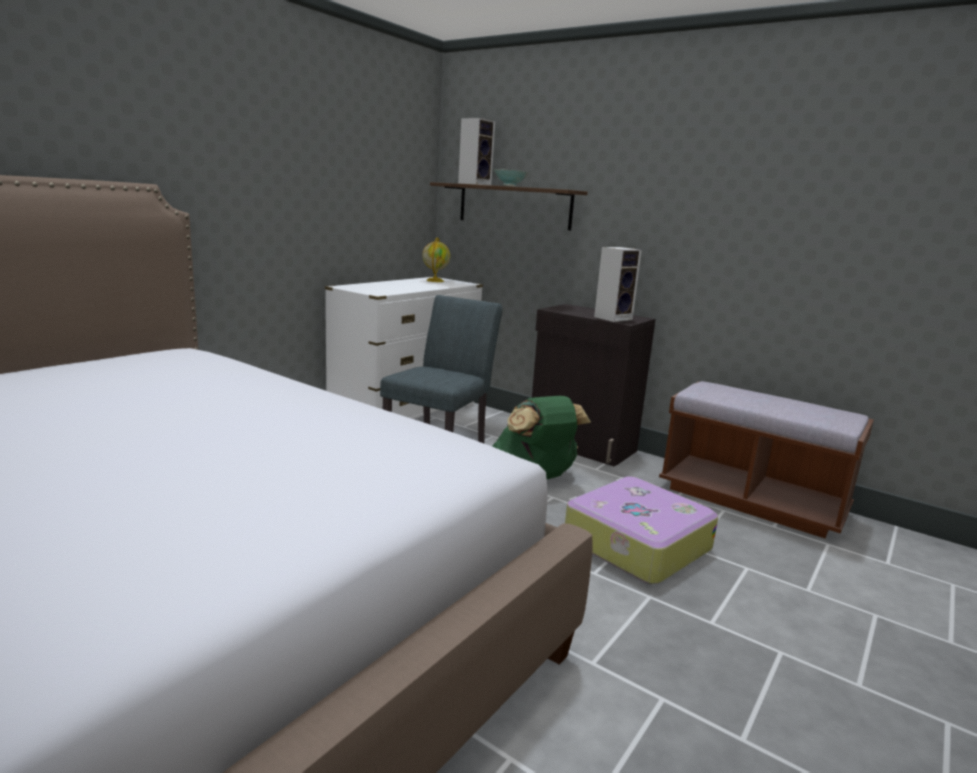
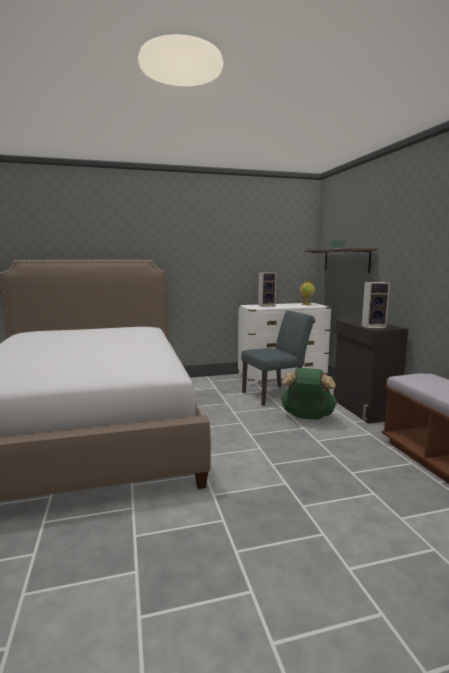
camera: 40 degrees right, 5 degrees down
(475, 184) = (325, 249): speaker -> speaker (267, 306)
(634, 544) = (317, 460): suitcase -> none

